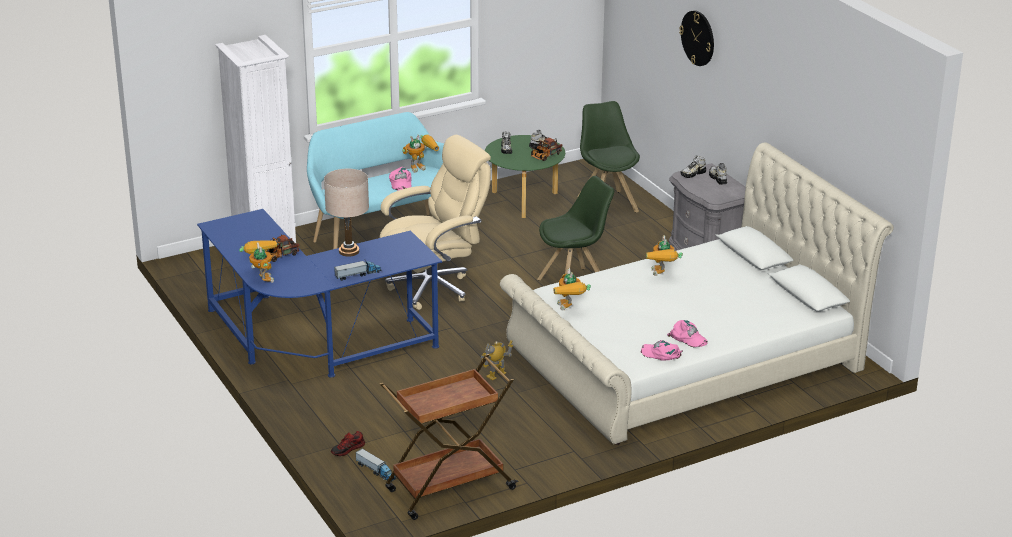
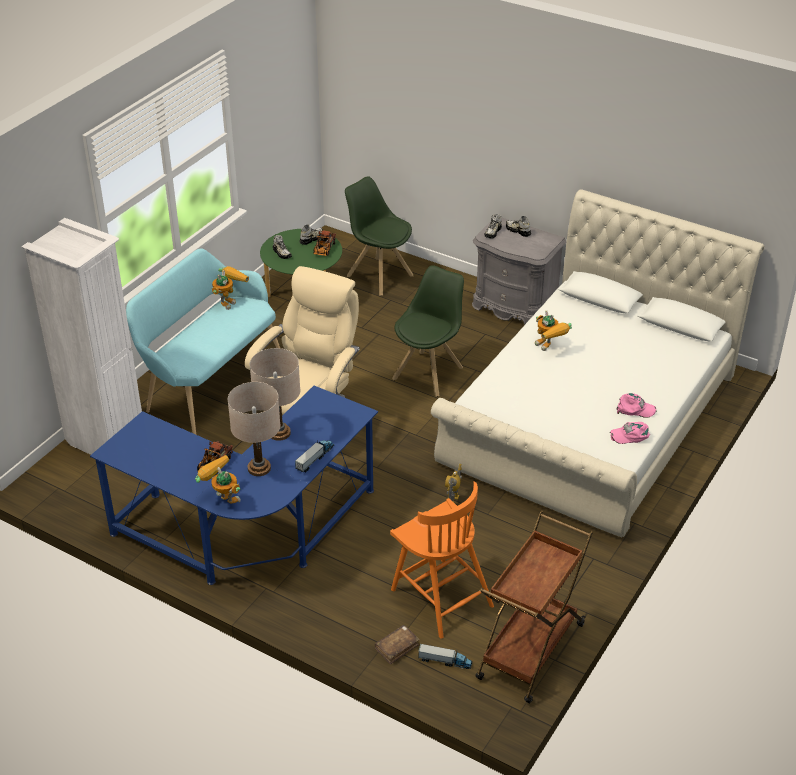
camera: 30 degrees left, 10 degrees up
(309, 267) = (259, 468): none -> beige table lamp
(348, 449) = (396, 647): shoe -> brown book
(400, 183) = (227, 326): pink cap -> none
(417, 430) = (440, 596): none -> orange chair
(569, 309) = (509, 415): toy robot -> none
(698, 38) = (468, 100): wall clock -> none

